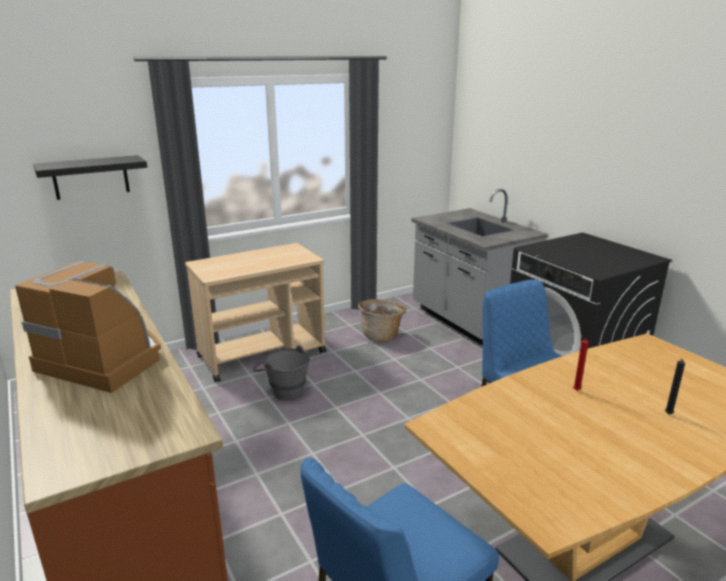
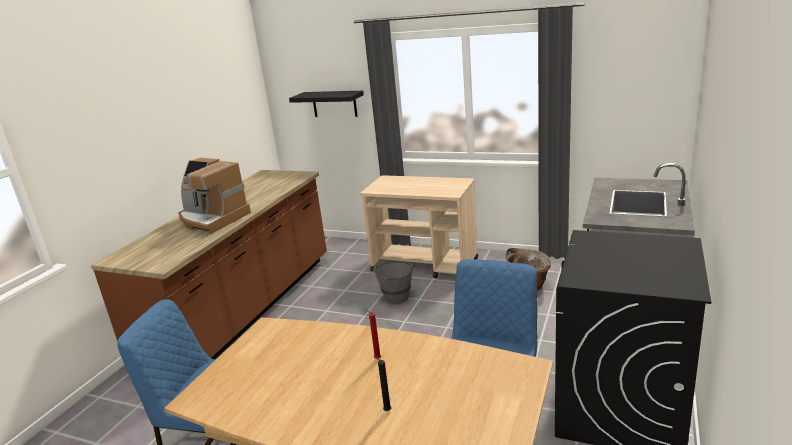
camera: 55 degrees right, 0 degrees up
(104, 359) = (212, 219): coffee machine -> coffee machine turned 135 degrees clockwise

